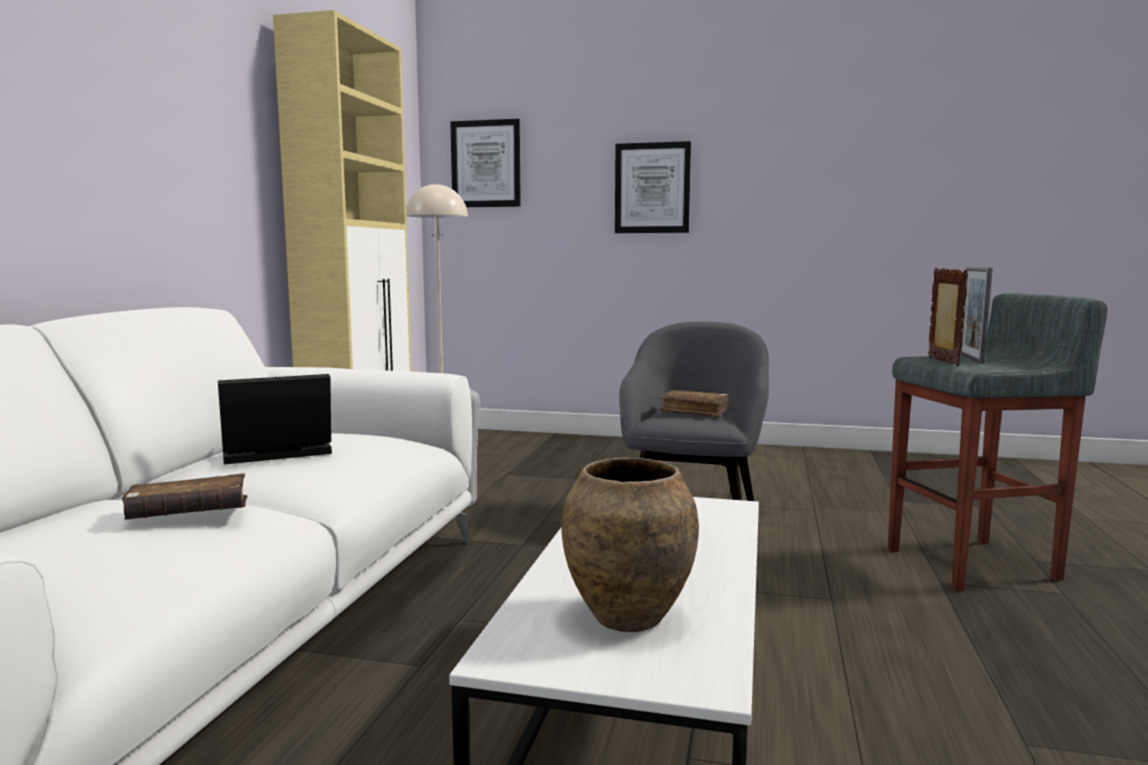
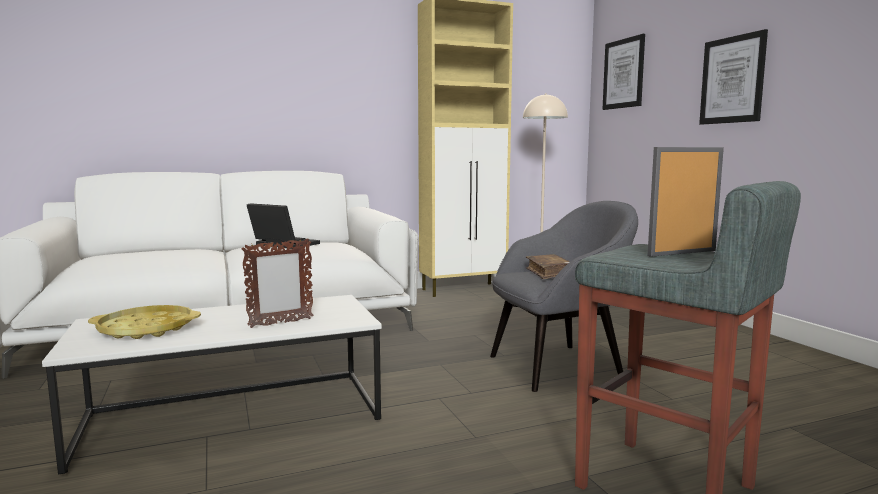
camera: 55 degrees right, 0 degrees up
(189, 513) = (181, 254): brown book -> none
(626, 618) = (146, 329): brown vase -> yellow tray
(942, 362) = (627, 249): picture frame -> picture frame (280, 323)

